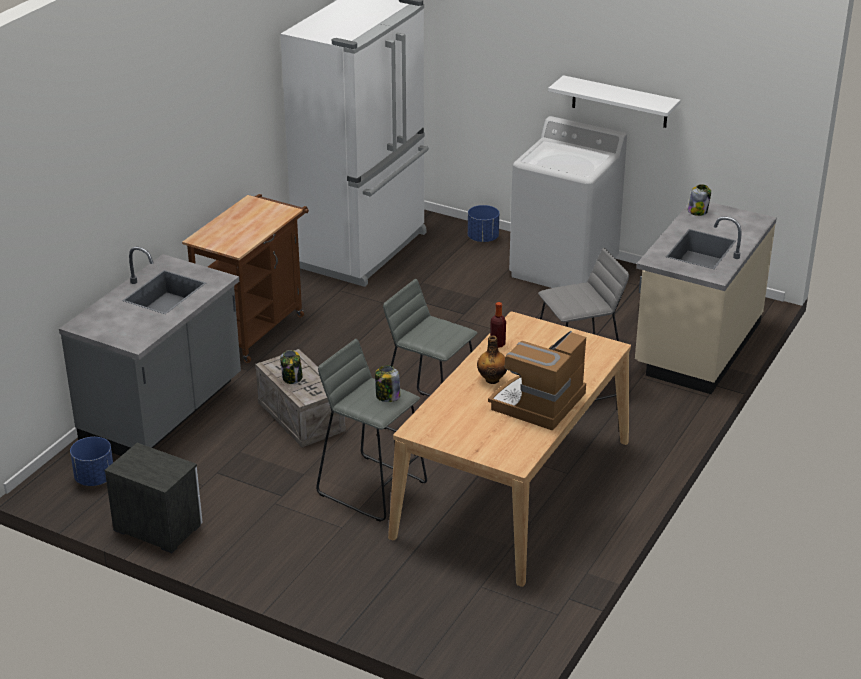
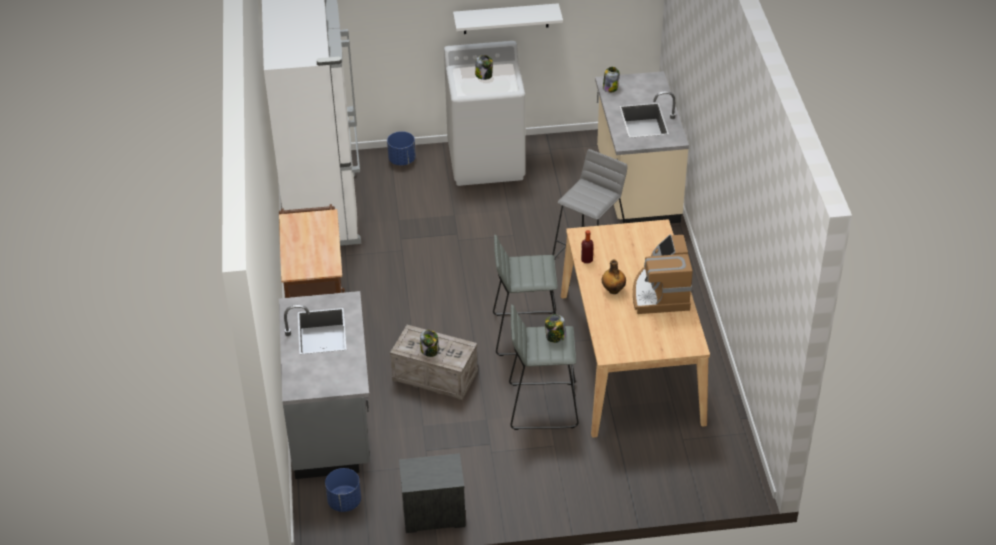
camera: 35 degrees left, 10 degrees up
(568, 154) = (484, 75): none -> jar

